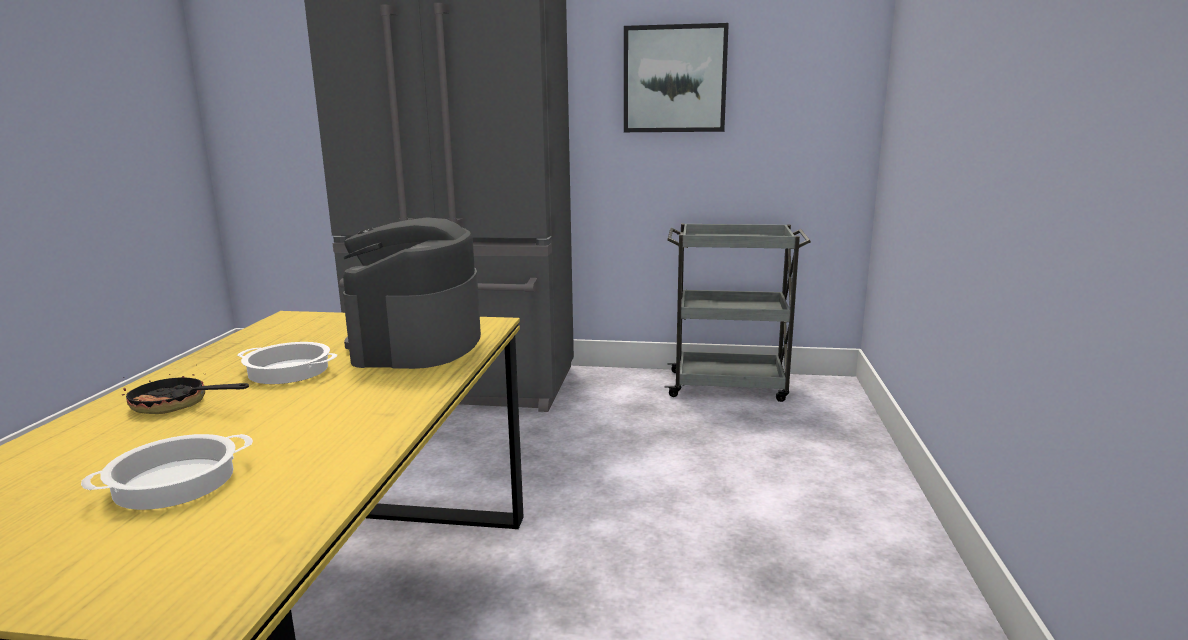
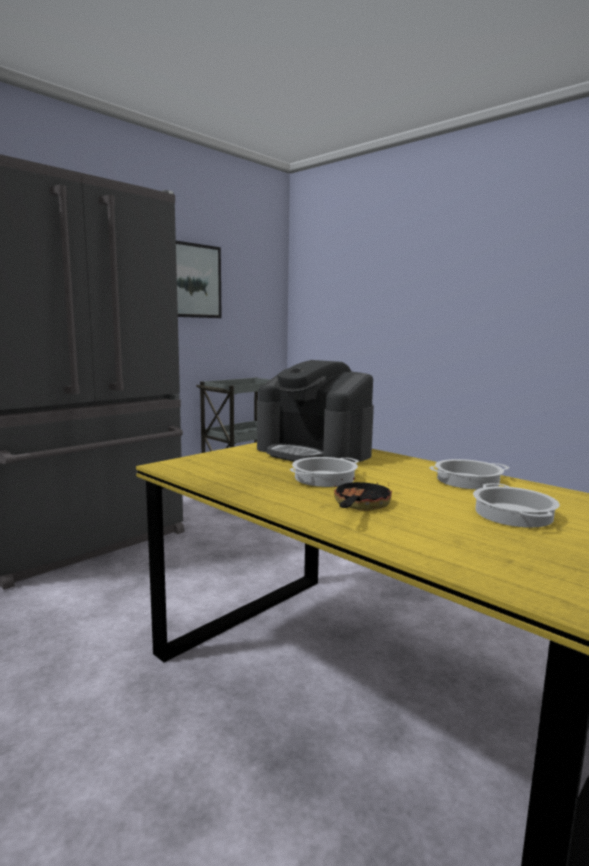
camera: 55 degrees left, 5 degrees down
(178, 405) = (359, 506): frying pan -> frying pan turned 150 degrees clockwise
(341, 434) = (467, 481): none -> cooking pot

